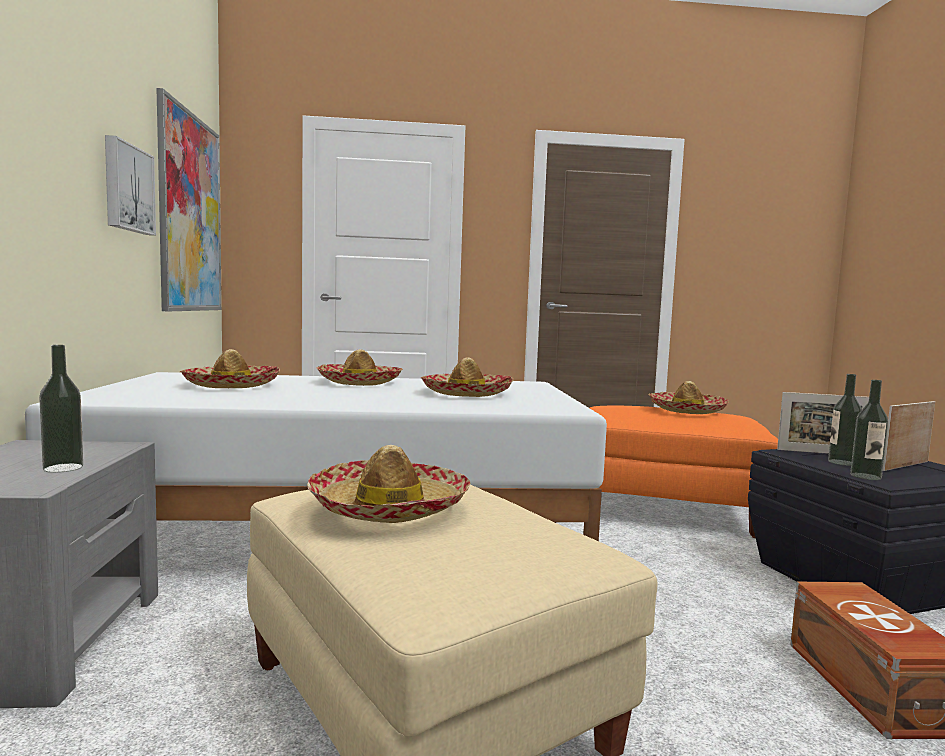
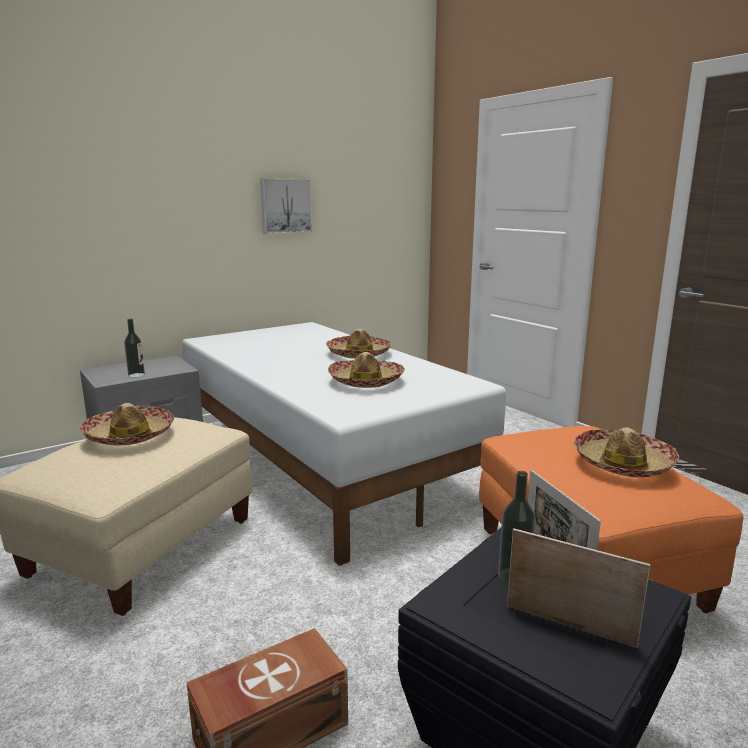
camera: 60 degrees right, 10 degrees up
(190, 214) = (374, 205): picture -> none
(232, 385) = (289, 342): hat -> none
(865, 476) = (454, 591): bottle -> none

